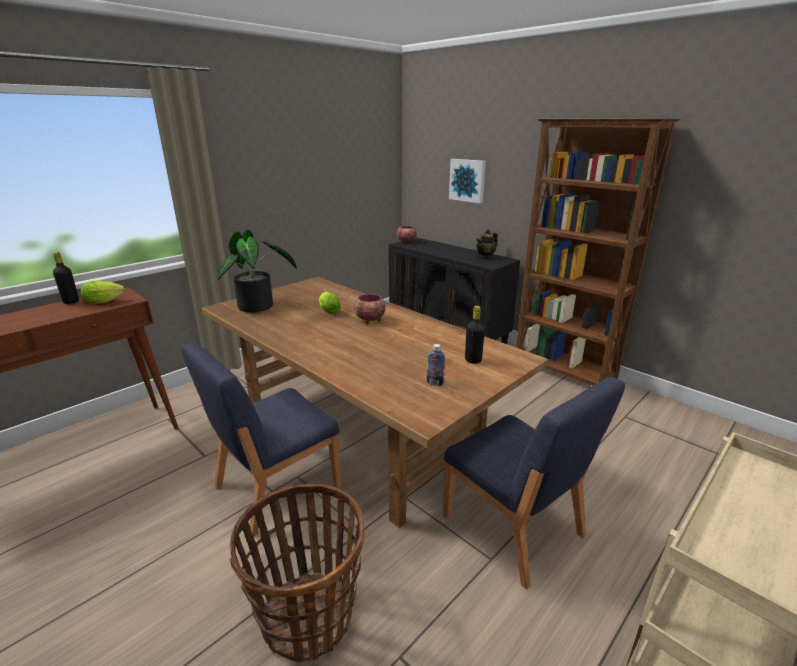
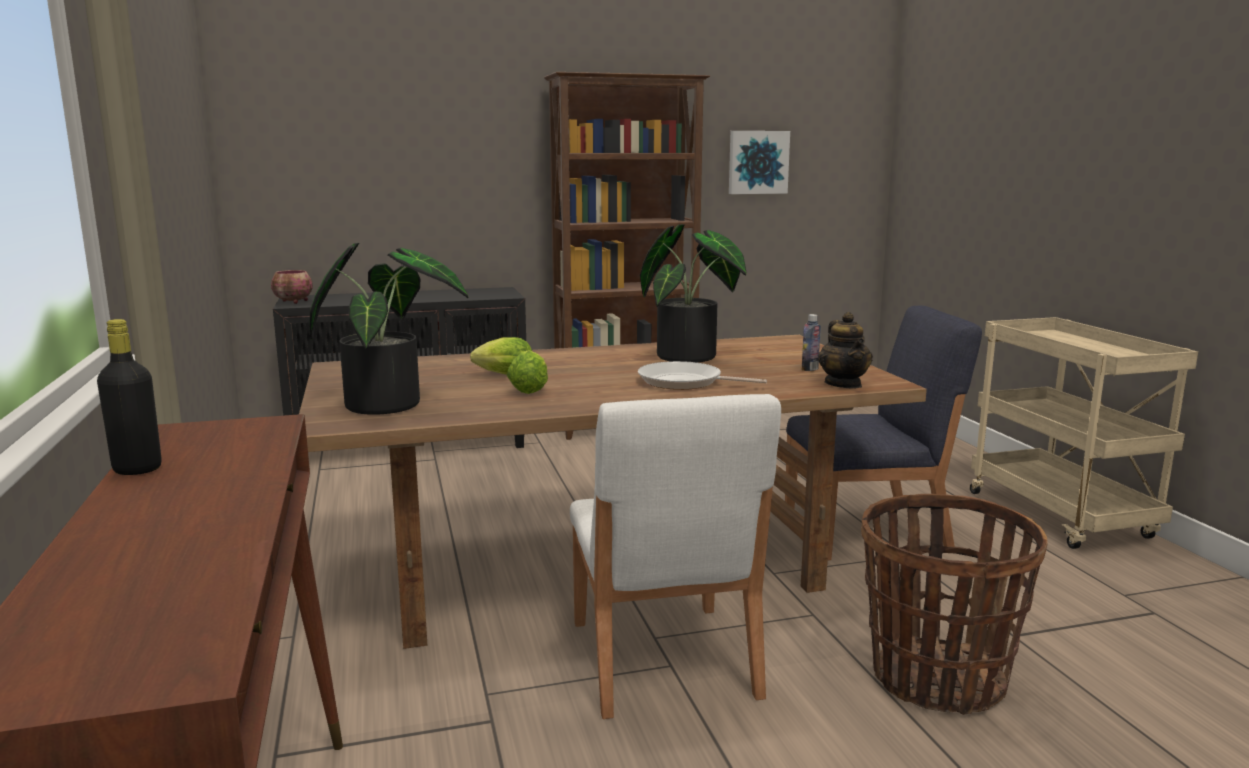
camera: 60 degrees left, 10 degrees down
(106, 302) = (231, 441): lettuce -> lettuce (529, 389)
(275, 486) = (662, 660): blue chair -> white chair
(356, 353) = (685, 382): none -> frying pan
(370, 320) = (581, 364): bowl -> none
(425, 341) = (693, 356): none -> potted plant
(468, 180) = (388, 175): picture -> picture (757, 162)
(473, 360) = (771, 351): black bottle -> none
(485, 257) = (470, 292): teapot -> teapot (843, 384)

